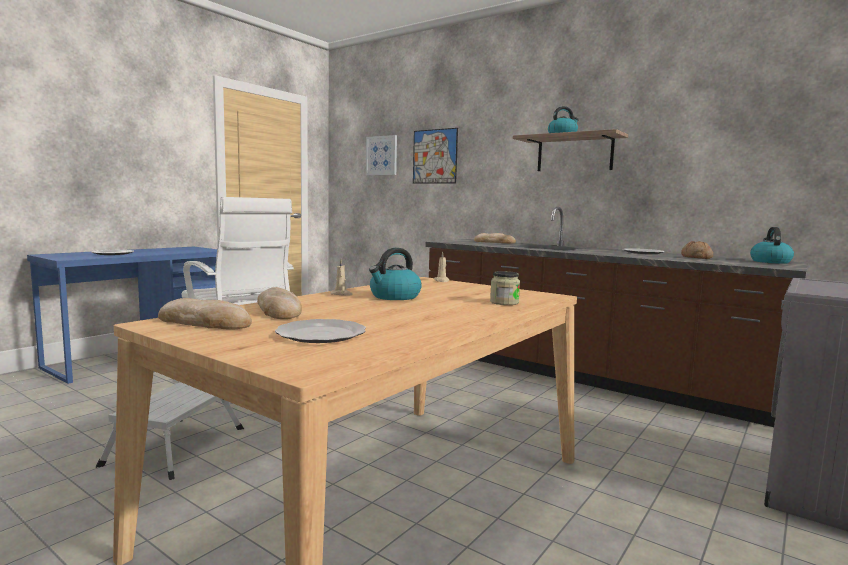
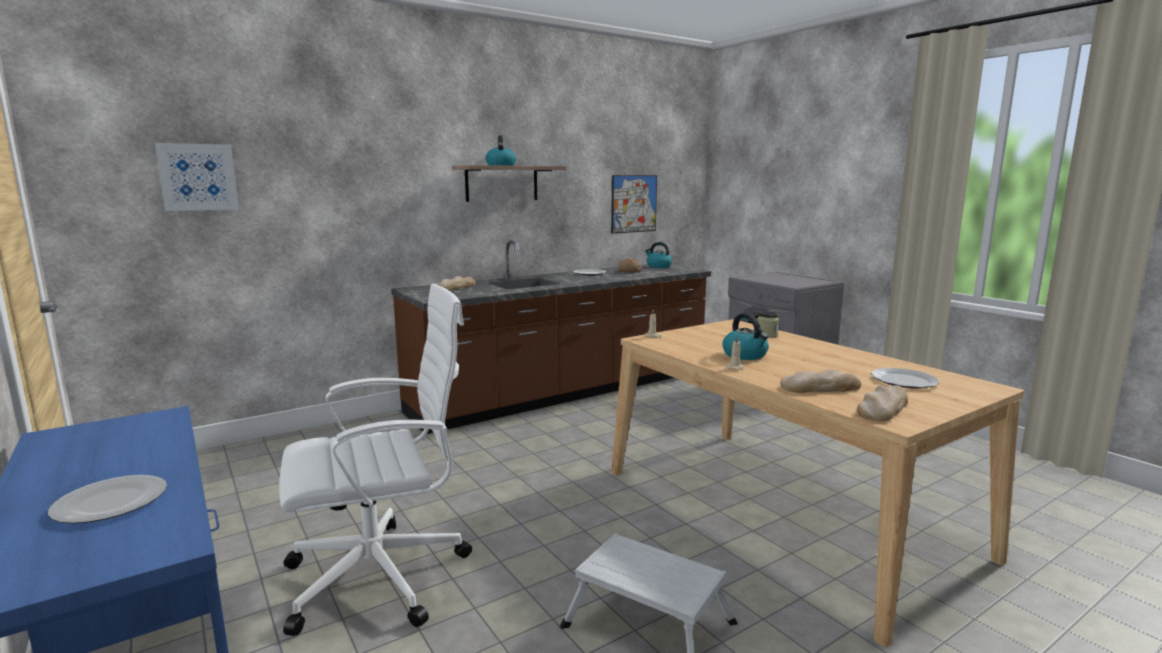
camera: 70 degrees left, 5 degrees up
(435, 156) = (315, 181): picture -> picture (634, 204)

